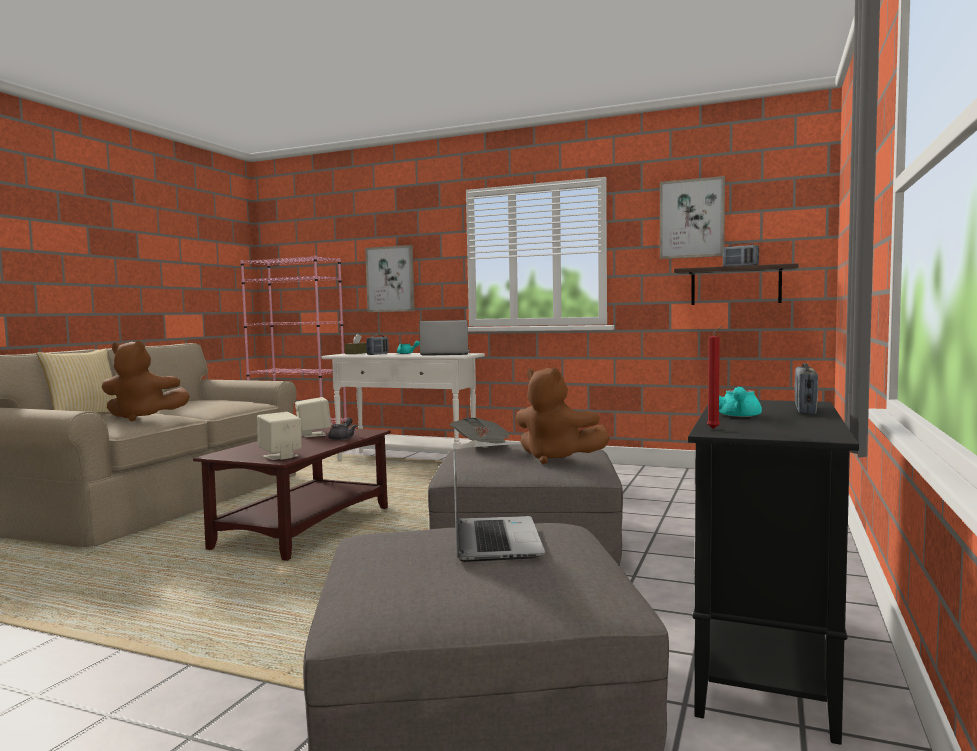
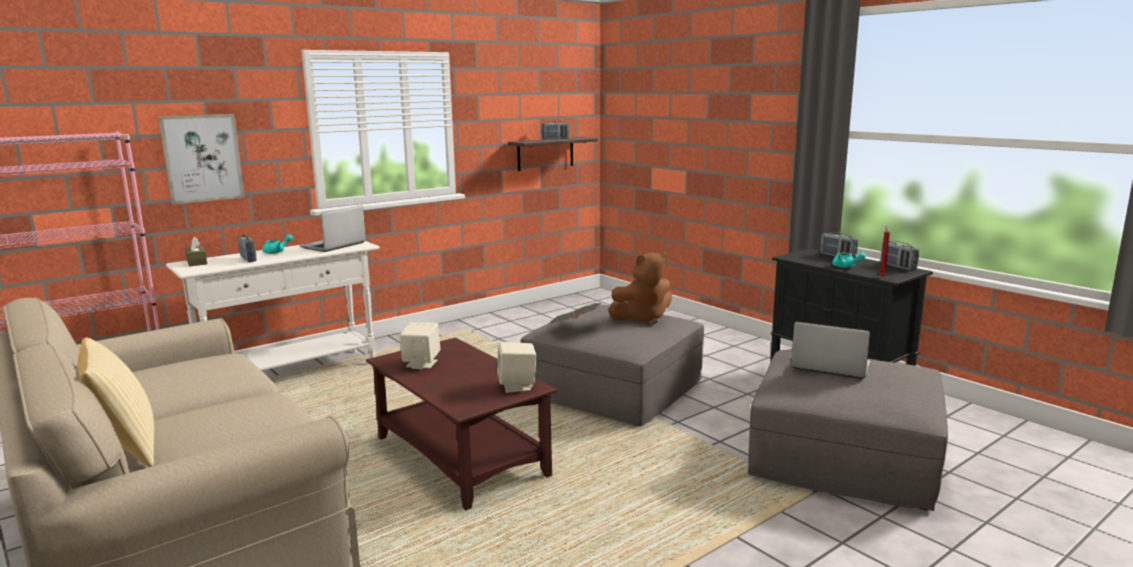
camera: 60 degrees left, 10 degrees up
(143, 417) = (260, 413): brown plush toy -> none
(343, 438) = (465, 356): grey teapot -> none
(691, 218) = (515, 97): picture -> none
(822, 430) = (897, 267): none -> radio

